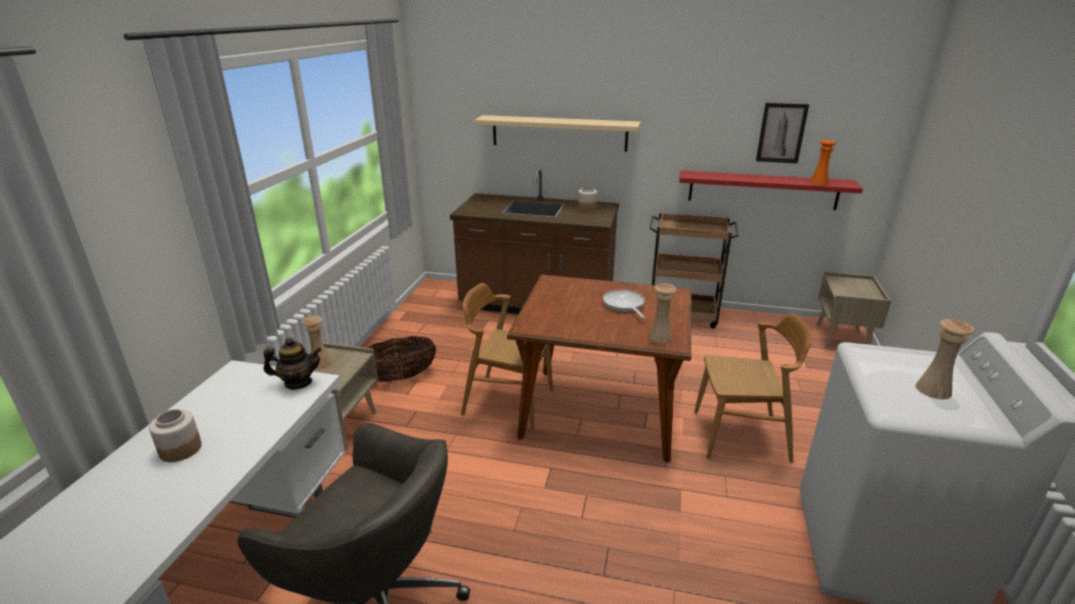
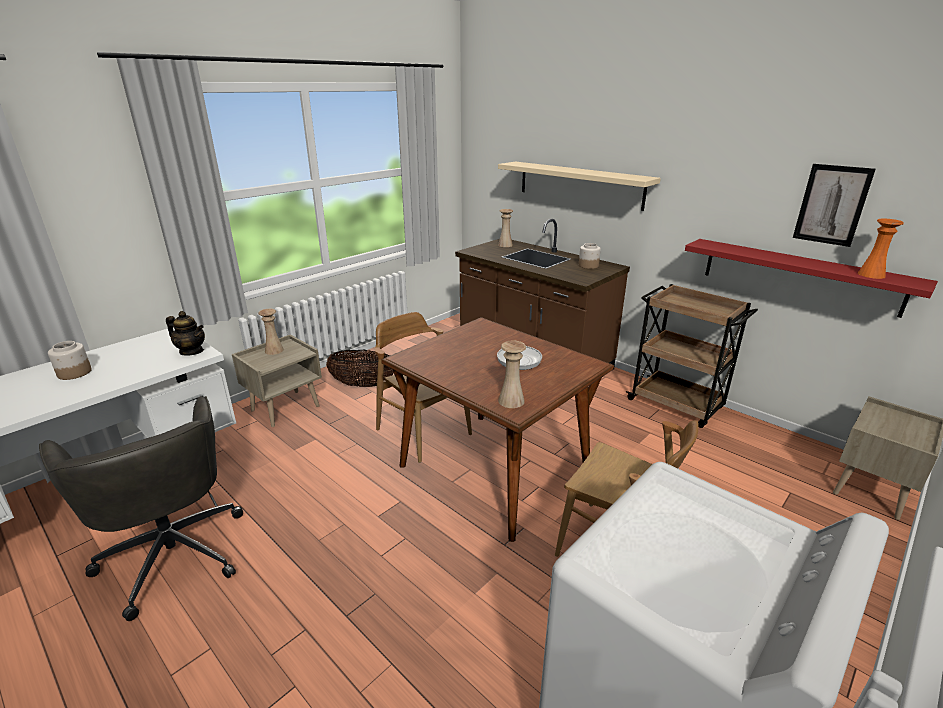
camera: 30 degrees right, 0 degrees up
(933, 390) = (698, 559): beige vase -> beige vase (505, 245)

